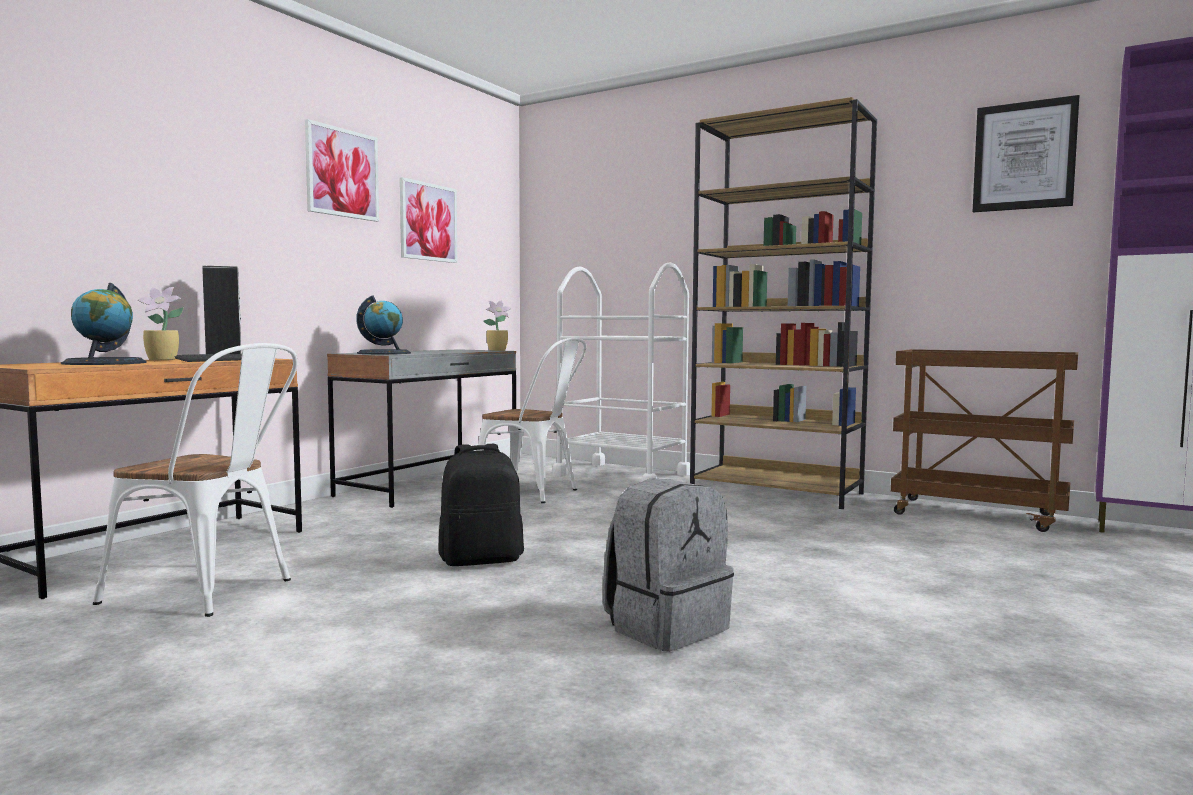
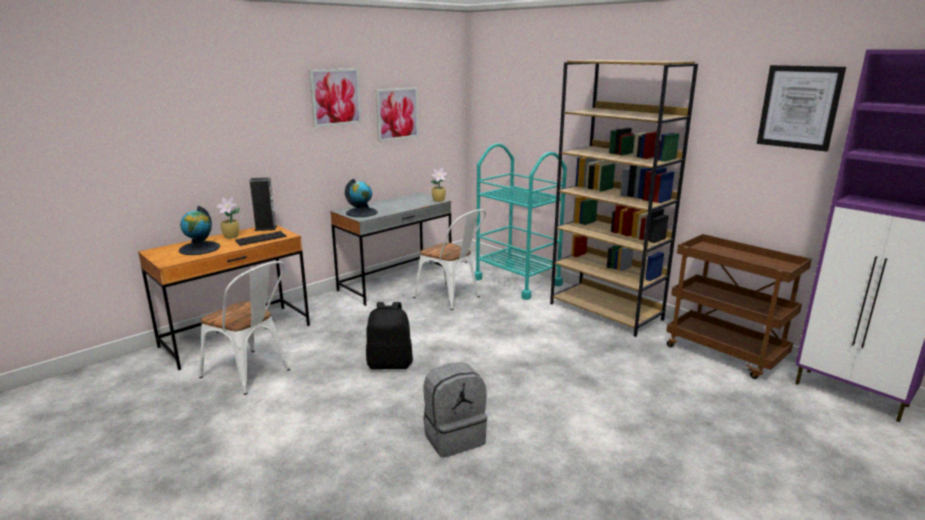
camera: 15 degrees right, 15 degrees up
(622, 475) = (517, 281): white cart -> turquoise cart

